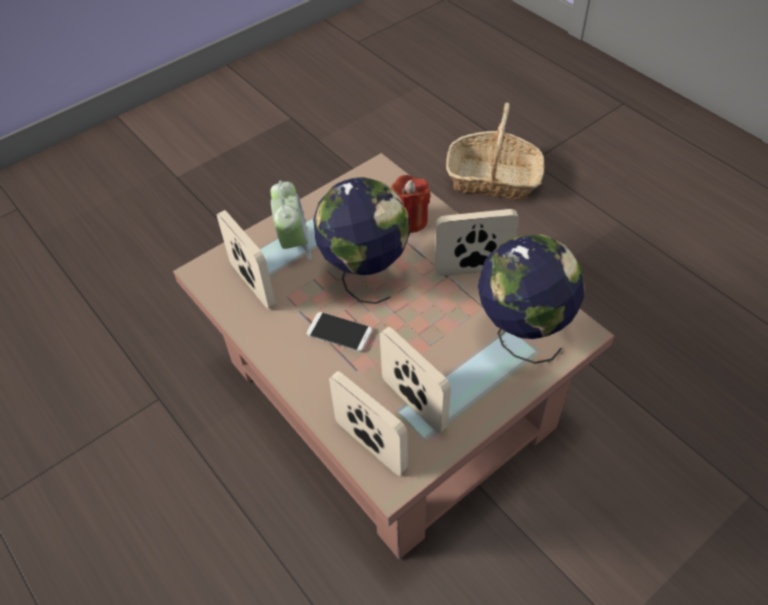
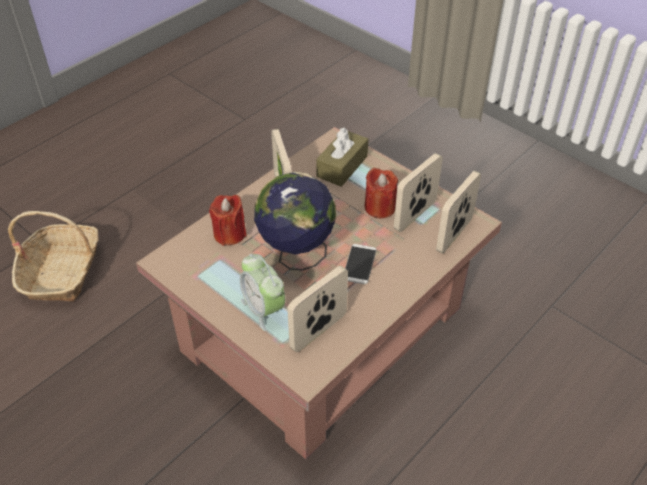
camera: 100 degrees left, 5 degrees down
(294, 243) = (263, 309): alarm clock -> alarm clock turned 105 degrees counterclockwise
(435, 366) = (380, 207): none -> red candle
(521, 334) = (342, 166): globe -> brown tissue box

